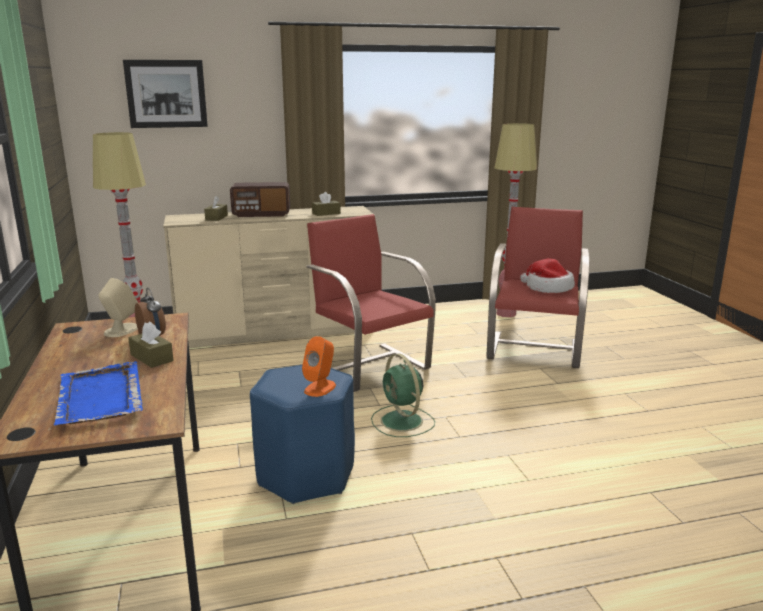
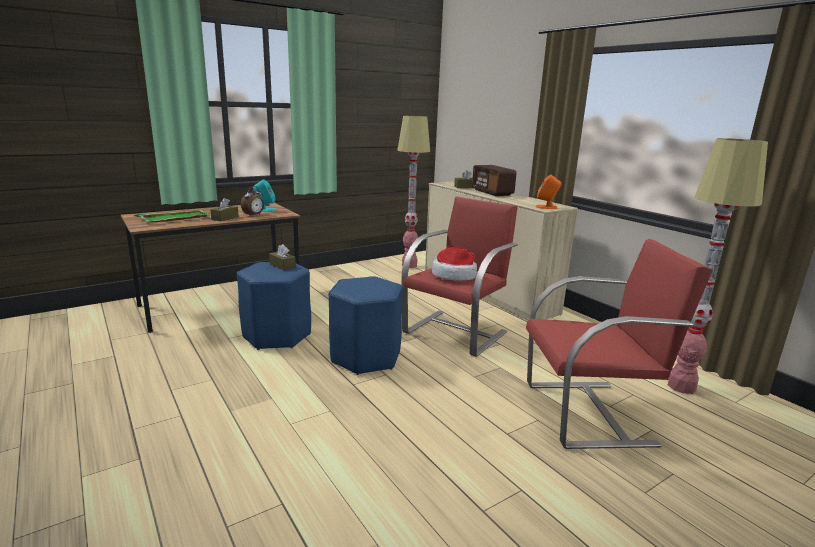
camera: 70 degrees right, 0 degrees up
(100, 397) = (174, 218): blue tray -> green tray
(121, 330) = (265, 210): beige speaker -> turquoise speaker
(166, 94) = (483, 94): picture -> none
(320, 388) = (263, 274): orange speaker -> orange speaker (546, 207)
(326, 213) = (523, 202): brown tissue box -> brown tissue box (282, 265)
(402, 422) = (365, 357): green fan -> blue stool
(548, 288) = (594, 340): hat -> hat (454, 275)

